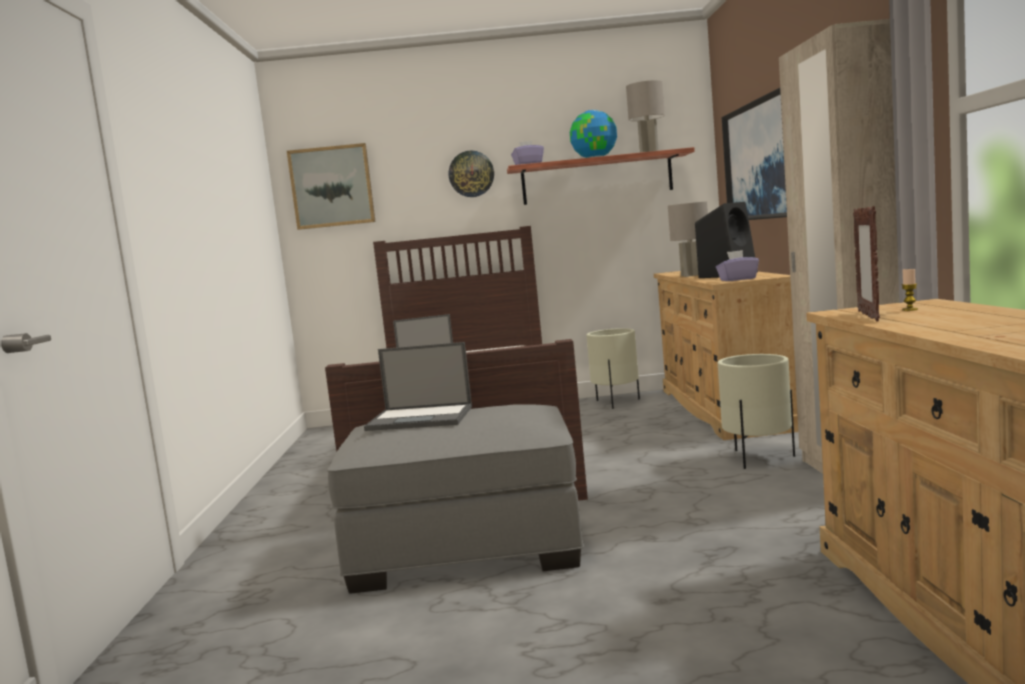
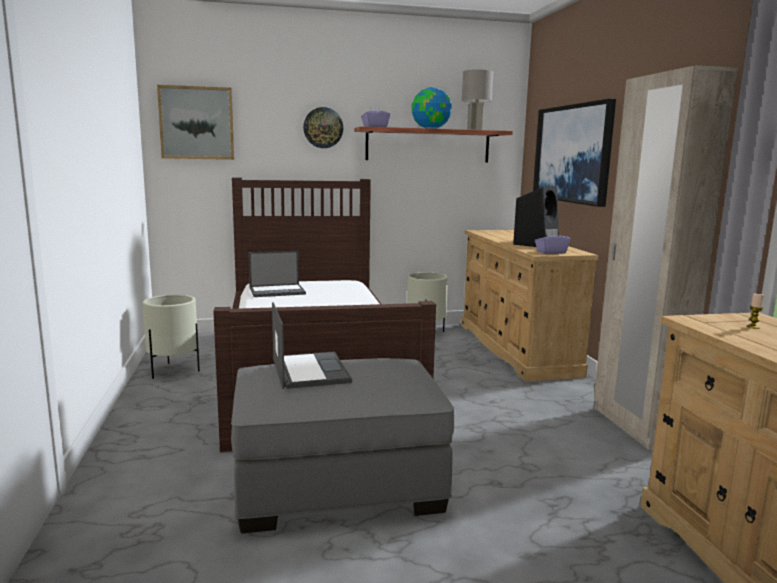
camera: 10 degrees left, 5 degrees up
(422, 418) = (309, 370): laptop -> laptop turned 105 degrees counterclockwise
(692, 275) = (503, 239): grey table lamp -> none
(757, 458) = (558, 403): beige planter -> beige planter (173, 371)
(868, 316) = (726, 332): picture frame -> none

